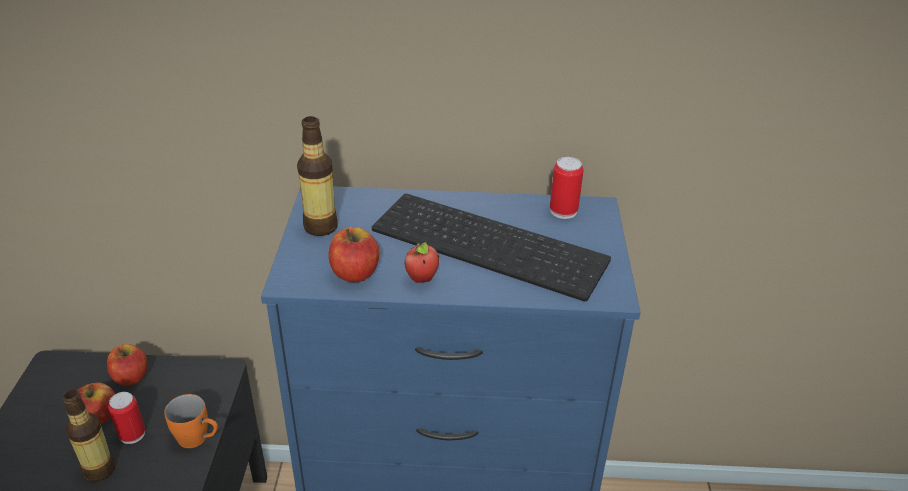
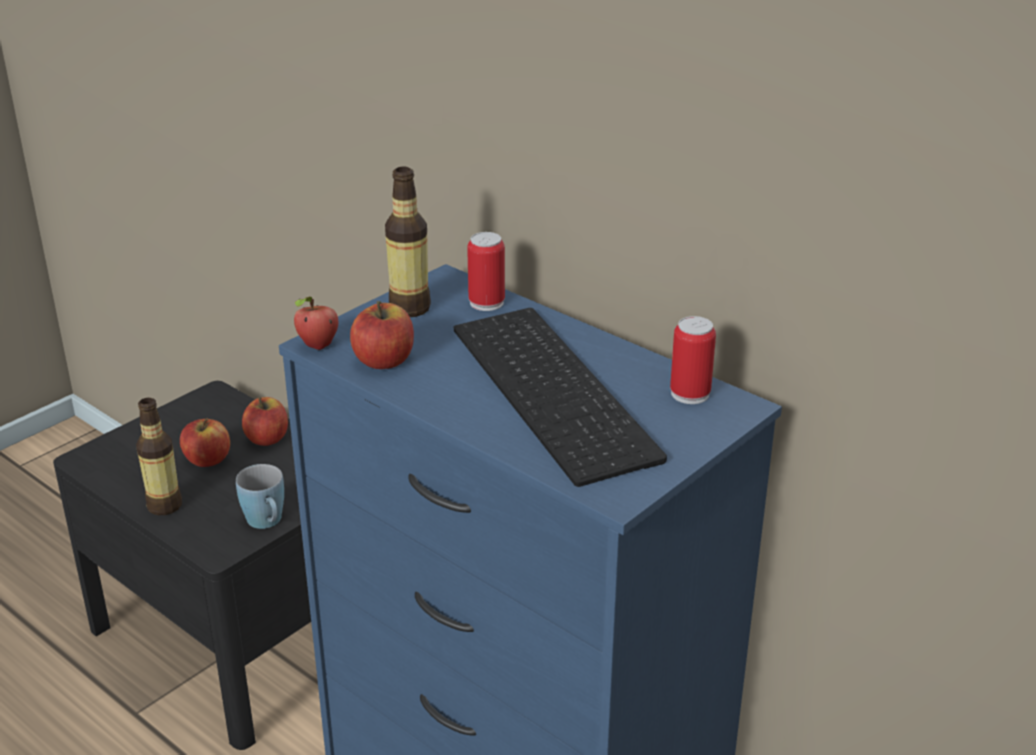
camera: 40 degrees right, 5 degrees down
(132, 434) = (218, 489): can -> can (486, 302)
(198, 439) = (267, 523): orange mug -> blue mug
(422, 279) = (439, 393): apple -> apple (318, 346)

